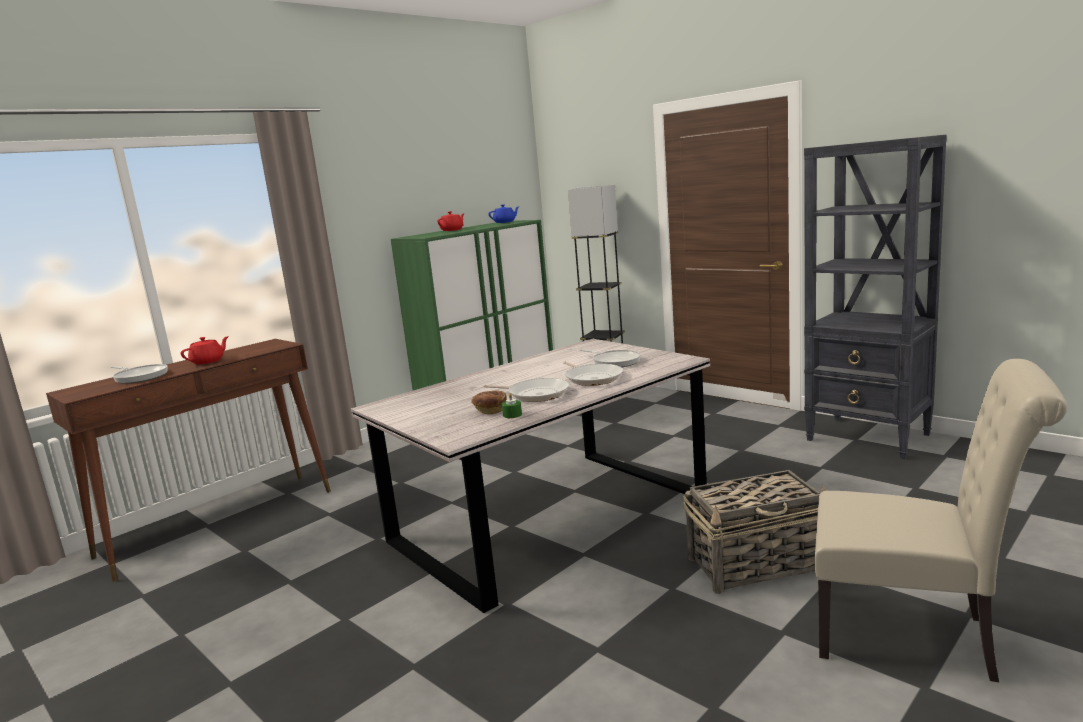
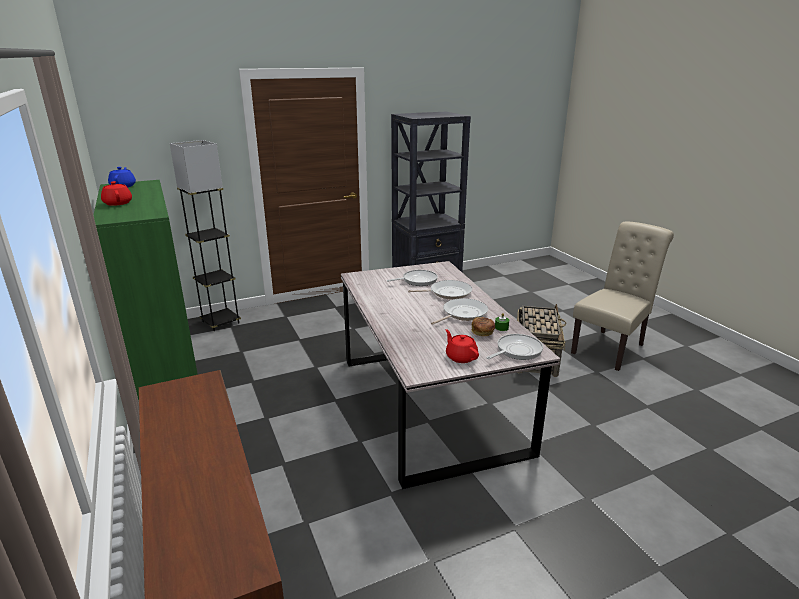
camera: 70 degrees left, 10 degrees up
(140, 377) = (201, 504): frying pan -> frying pan (517, 351)
(208, 361) = (200, 440): red teapot -> red teapot (461, 357)

